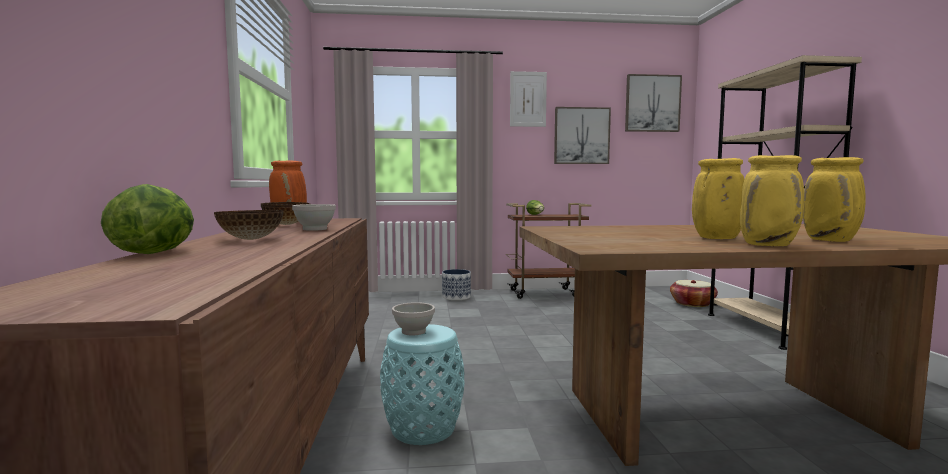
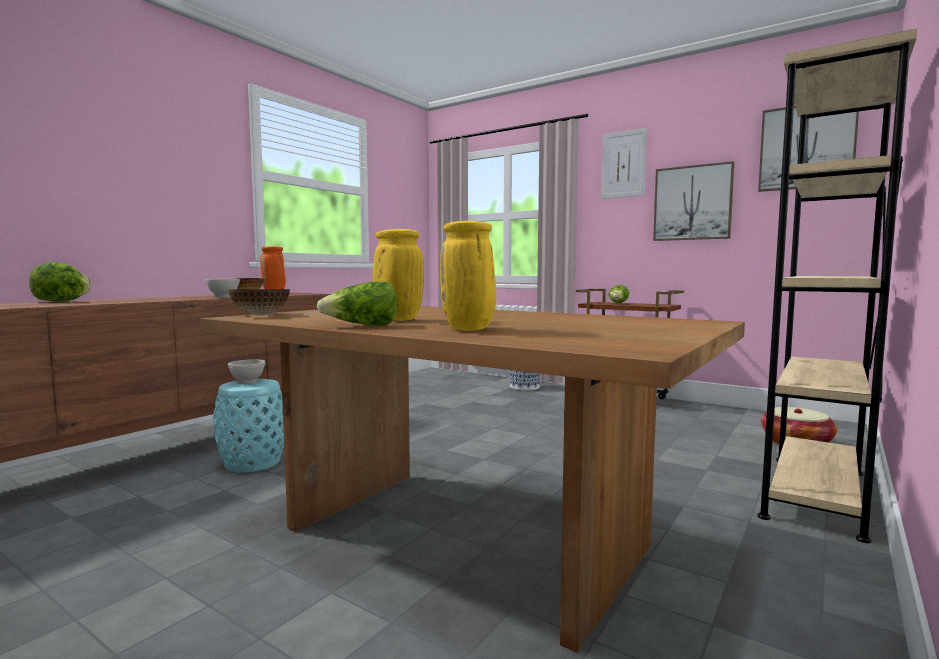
camera: 40 degrees right, 0 degrees up
(251, 239) = (145, 299): bowl -> bowl (261, 315)
(769, 245) = (362, 326): yellow vase -> lettuce

